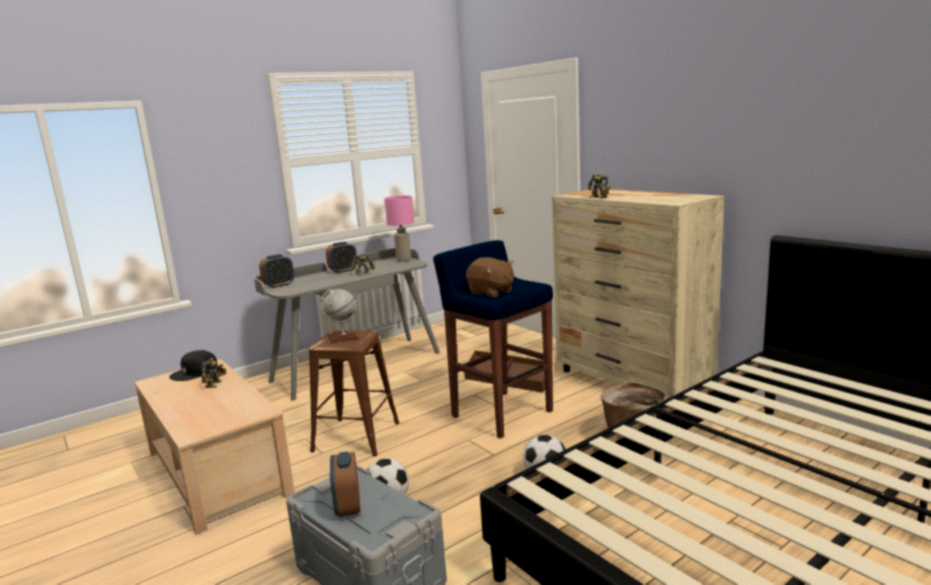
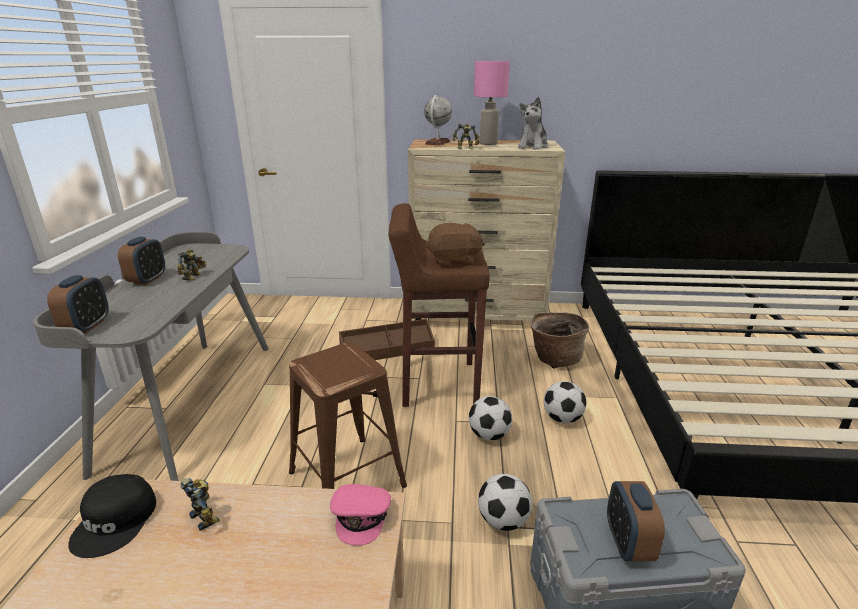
camera: 50 degrees left, 10 degrees up
(252, 411) = (361, 516): none -> pink cap
(343, 338) = (330, 365): globe -> globe (437, 143)
(348, 506) = (628, 543): alarm clock -> alarm clock turned 60 degrees clockwise
(403, 260) = (201, 248): pink table lamp -> pink table lamp (488, 144)
(472, 457) = (489, 435): none -> football
(501, 413) = (437, 383): blue stool -> brown stool
(665, 200) = (533, 147): none -> plush toy

